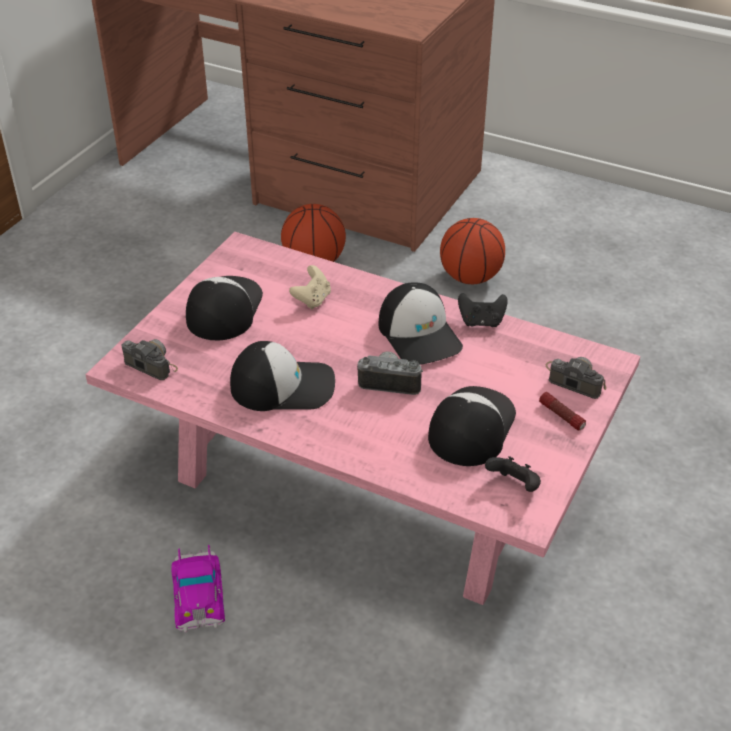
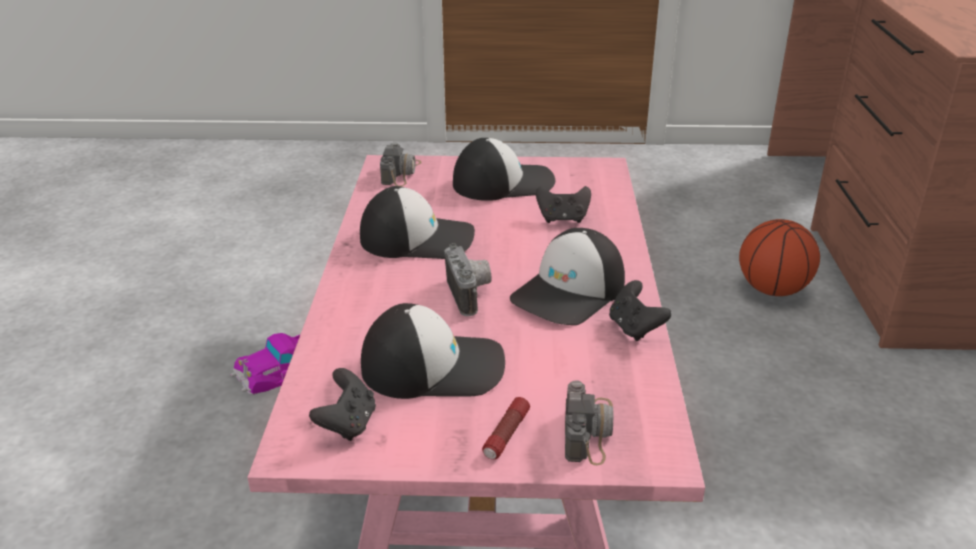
camera: 65 degrees right, 10 degrees down
(283, 385) = (418, 238): cap -> cap turned 60 degrees counterclockwise
(312, 300) = (563, 219): beige game controller -> black game controller
(470, 277) = (893, 404): basketball -> none

